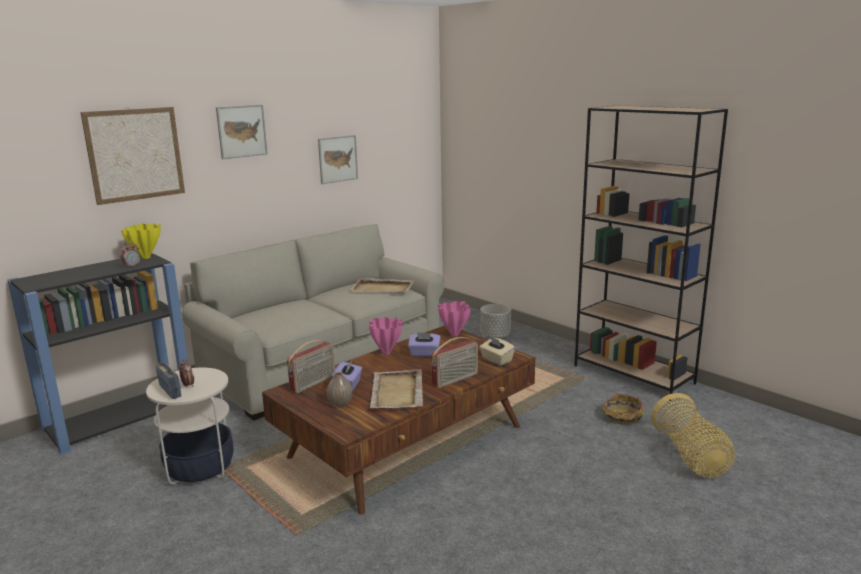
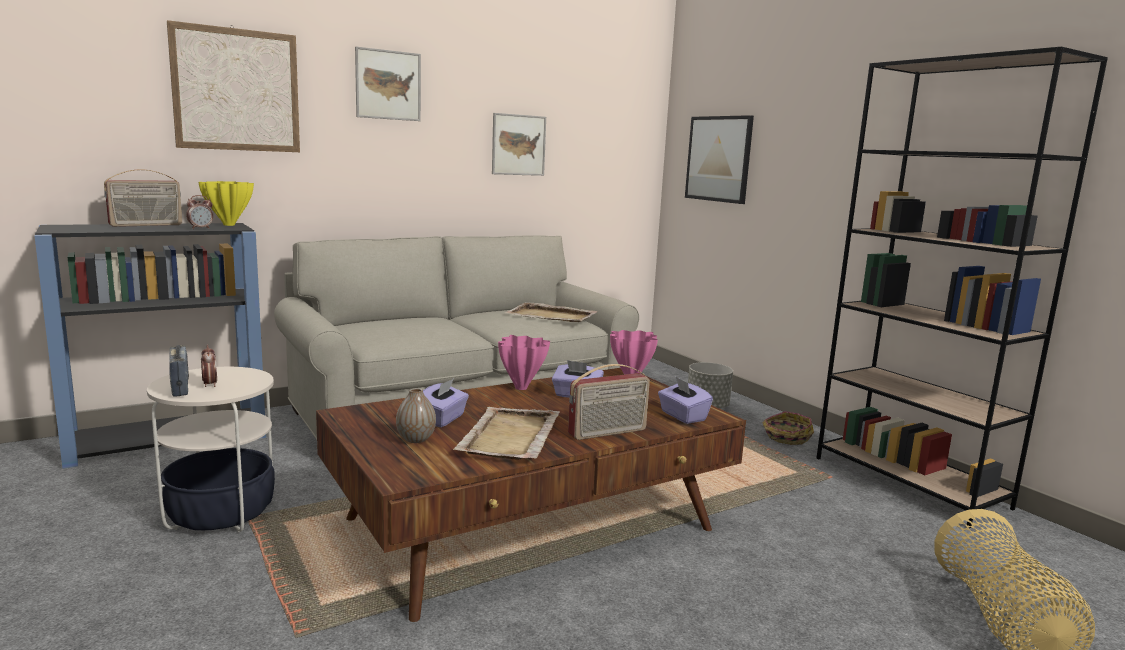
camera: 10 degrees right, 5 degrees down
(313, 383) = (394, 410): radio -> radio (146, 225)
(484, 154) = (718, 159): none -> picture
(496, 360) = (682, 416): beige tissue box -> purple tissue box
(622, 417) = (883, 540): basket -> basket (786, 437)

